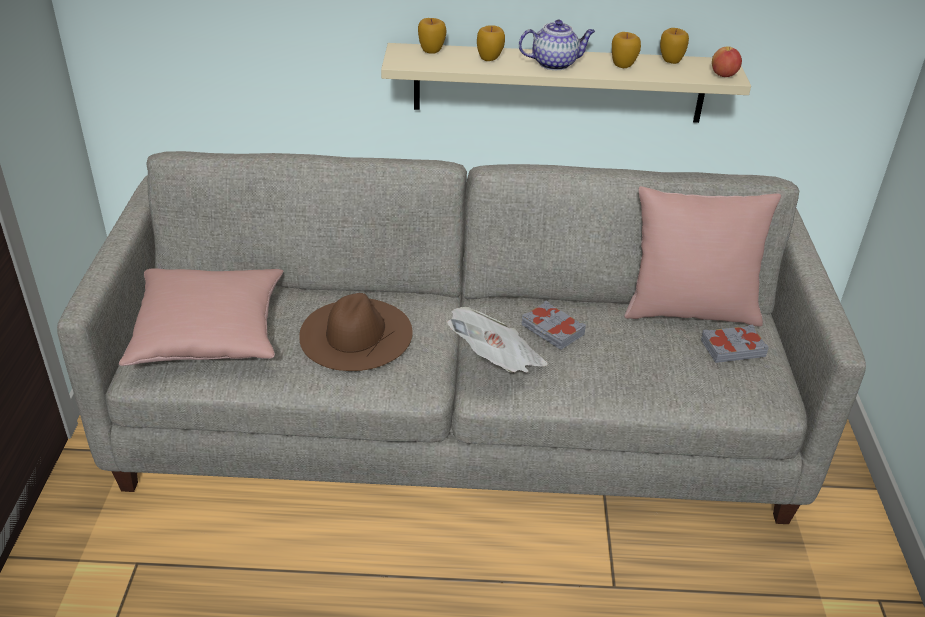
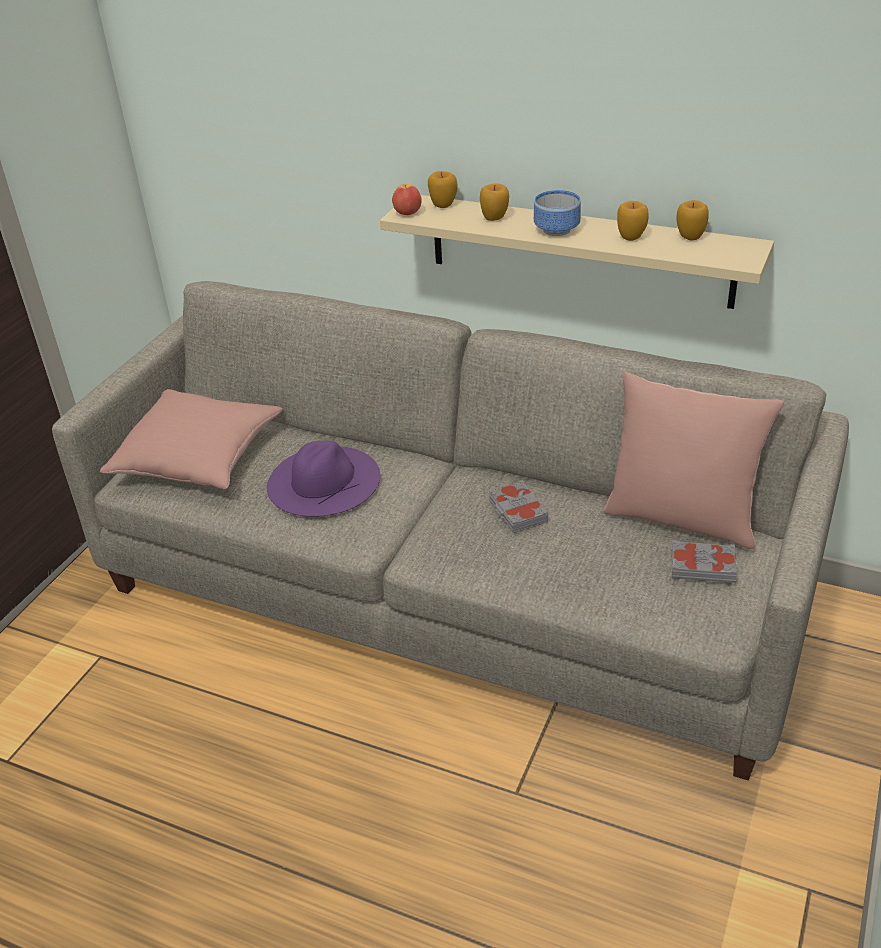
camera: 25 degrees right, 0 degrees up
(355, 333) = (323, 480): brown hat -> purple hat
(496, 361) = (442, 532): newspaper -> none
(555, 64) = (558, 229): teapot -> bowl
(723, 75) = (737, 258): apple -> apple (408, 213)

